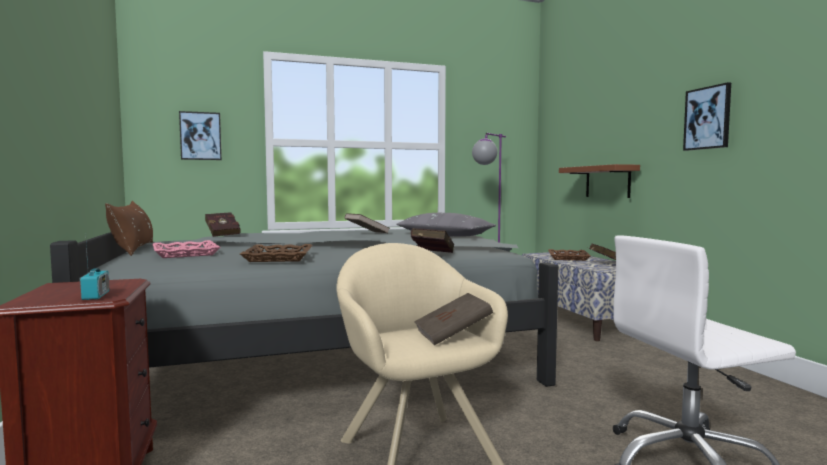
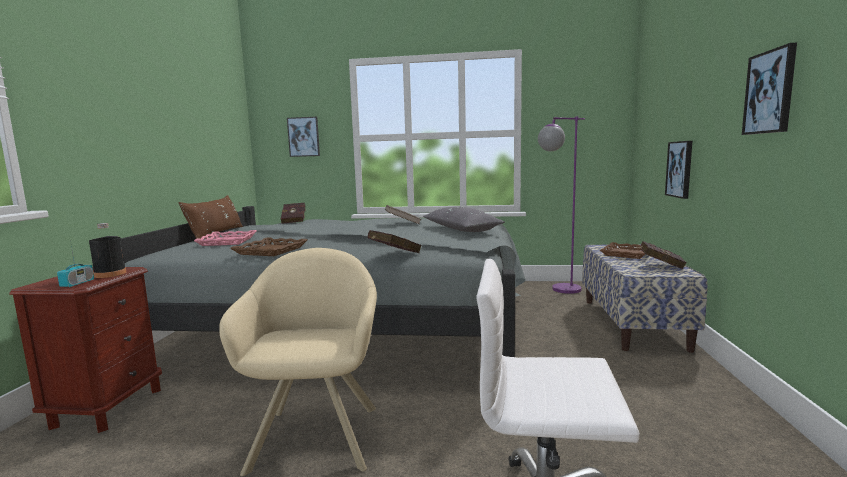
camera: 25 degrees right, 5 degrees up
(115, 286) = (110, 274): none -> black bottle
(452, 335) = (333, 341): brown book -> none
(607, 182) = (680, 169): brown shelf -> picture

